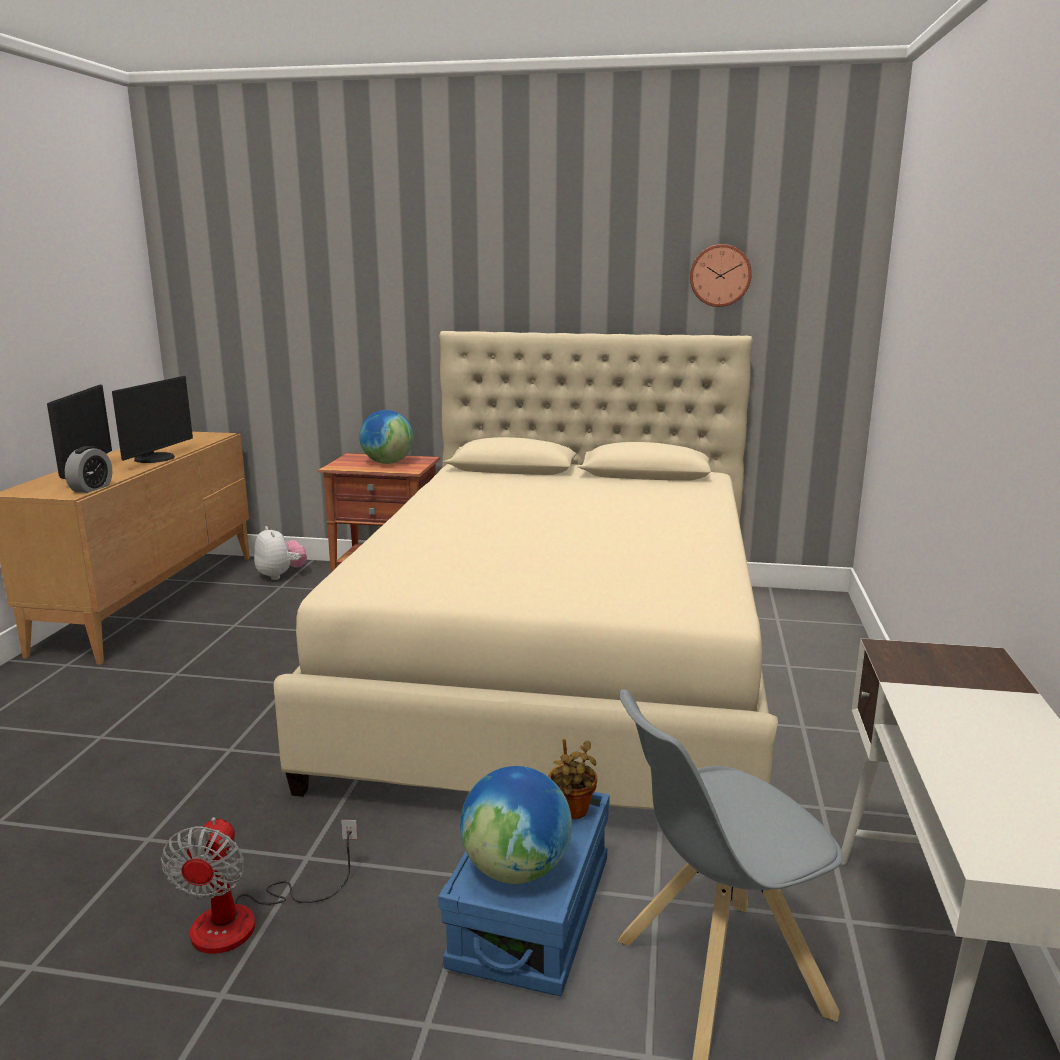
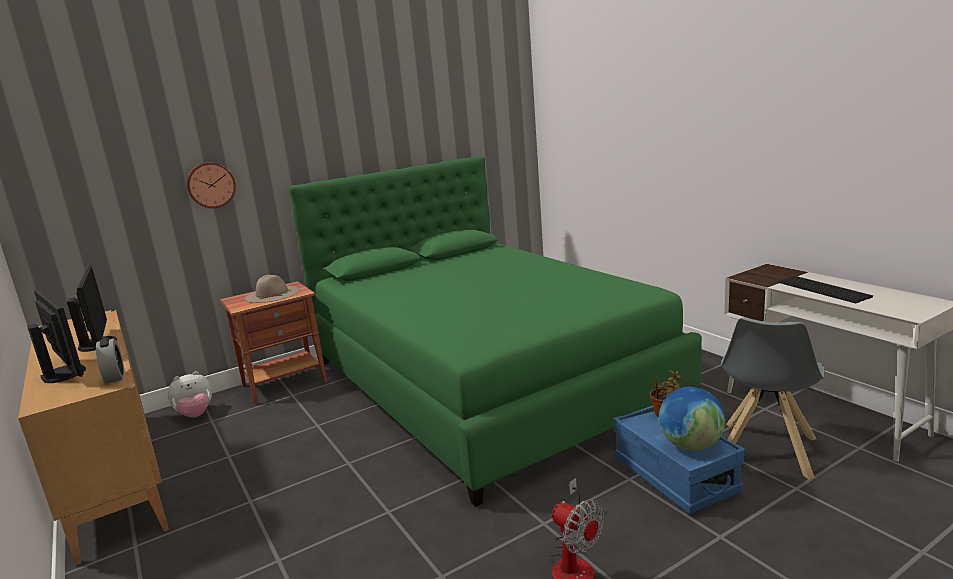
camera: 40 degrees left, 0 degrees up
(281, 575) = (195, 415): plush toy -> plush toy turned 135 degrees clockwise
(387, 462) = (272, 294): globe -> beige hat
(561, 667) = (485, 379): beige bed -> green bed
(720, 275) = (456, 121): wall clock -> wall clock (211, 185)
(970, 732) = (825, 289): none -> keyboard

